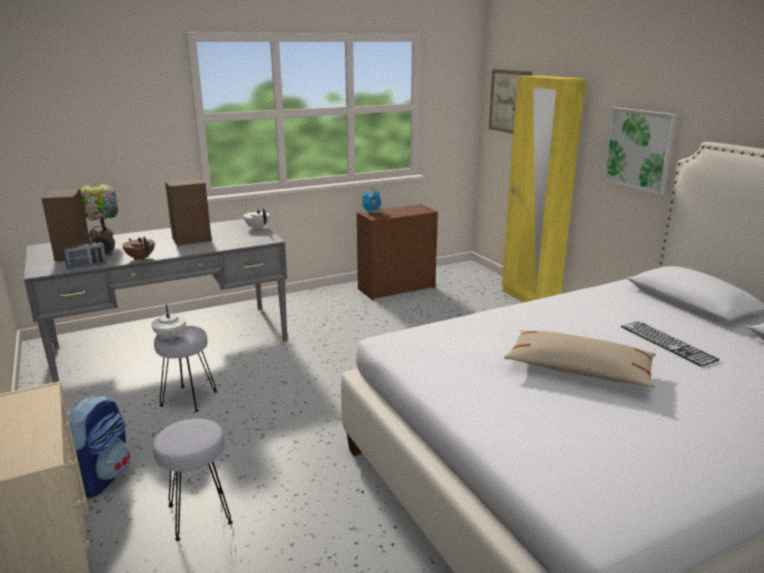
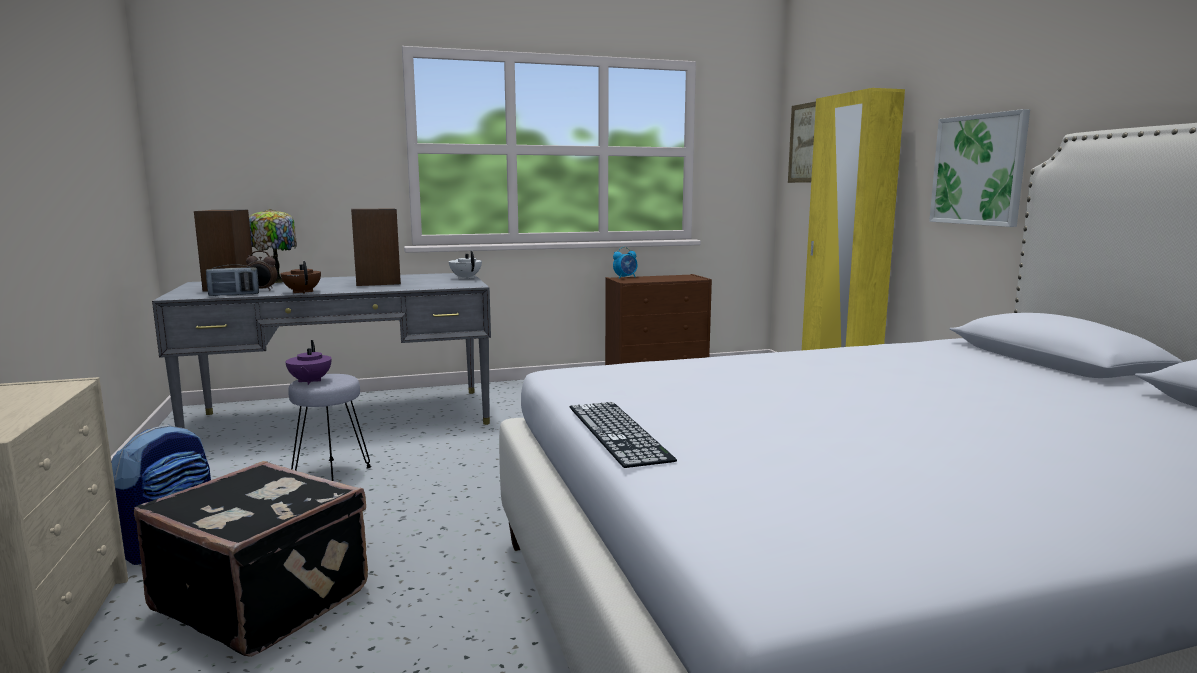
camera: 10 degrees right, 10 degrees down
(170, 337) = (309, 381): white teapot -> purple teapot
(198, 515) = (264, 598): grey stool -> black suitcase
(578, 370) = (834, 409): beige pillow -> none
(667, 342) = (997, 392): keyboard -> keyboard (617, 432)

